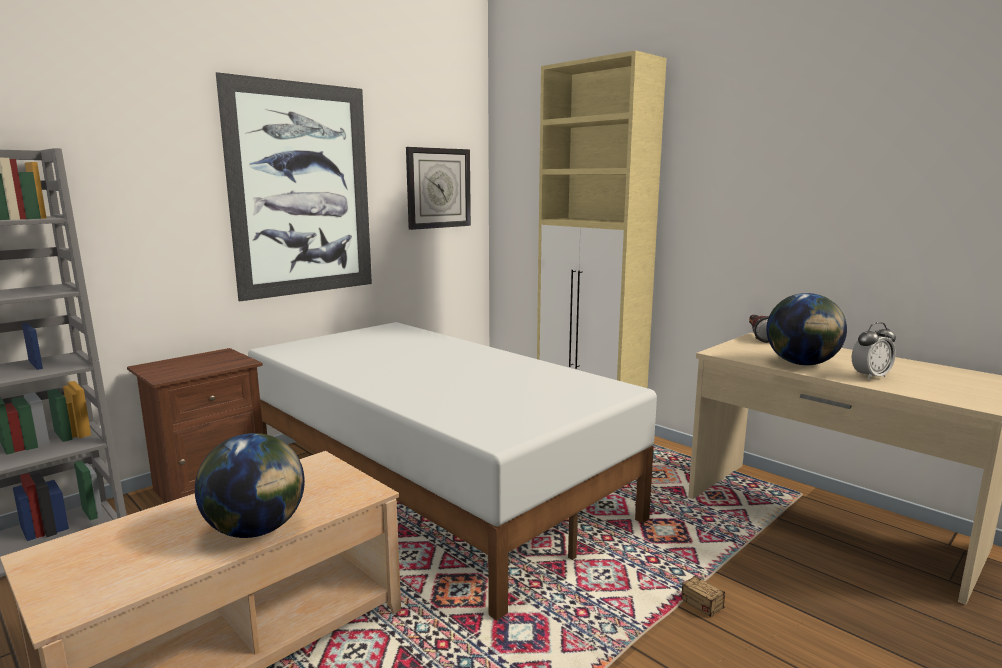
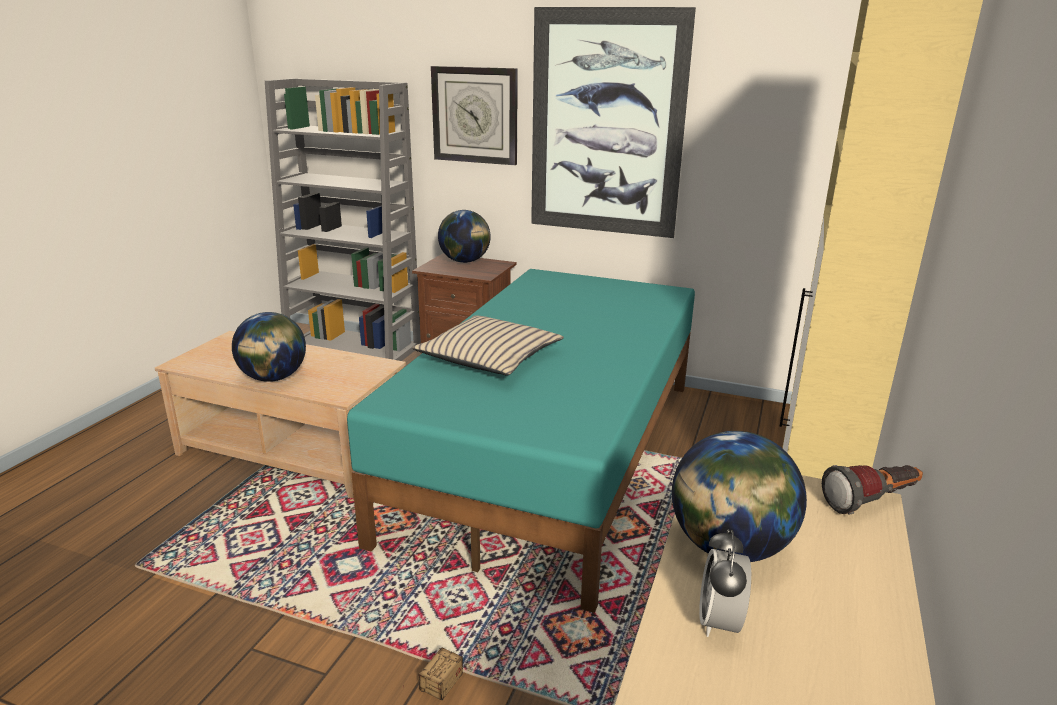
camera: 65 degrees right, 10 degrees up
(181, 362) = (465, 261): none -> globe
(433, 484) = (554, 454): white bed -> turquoise bed
(438, 188) = (799, 134): wall clock -> wall clock (475, 115)
(444, 391) = (489, 357): none -> beige pillow
(870, 376) = (719, 622): alarm clock -> alarm clock turned 60 degrees clockwise

